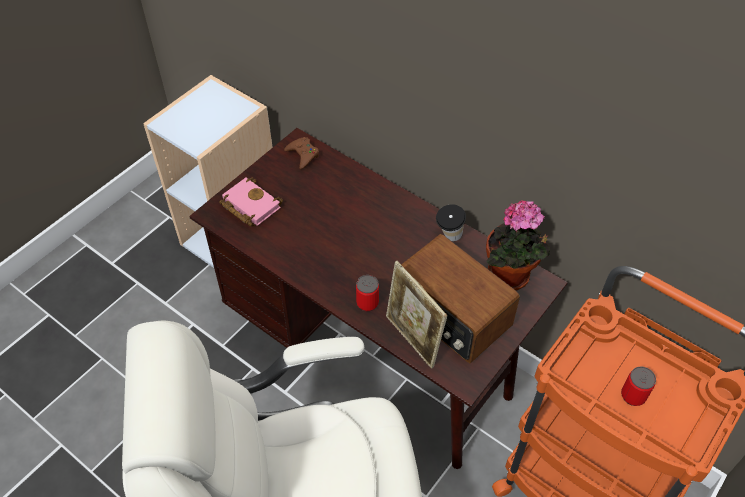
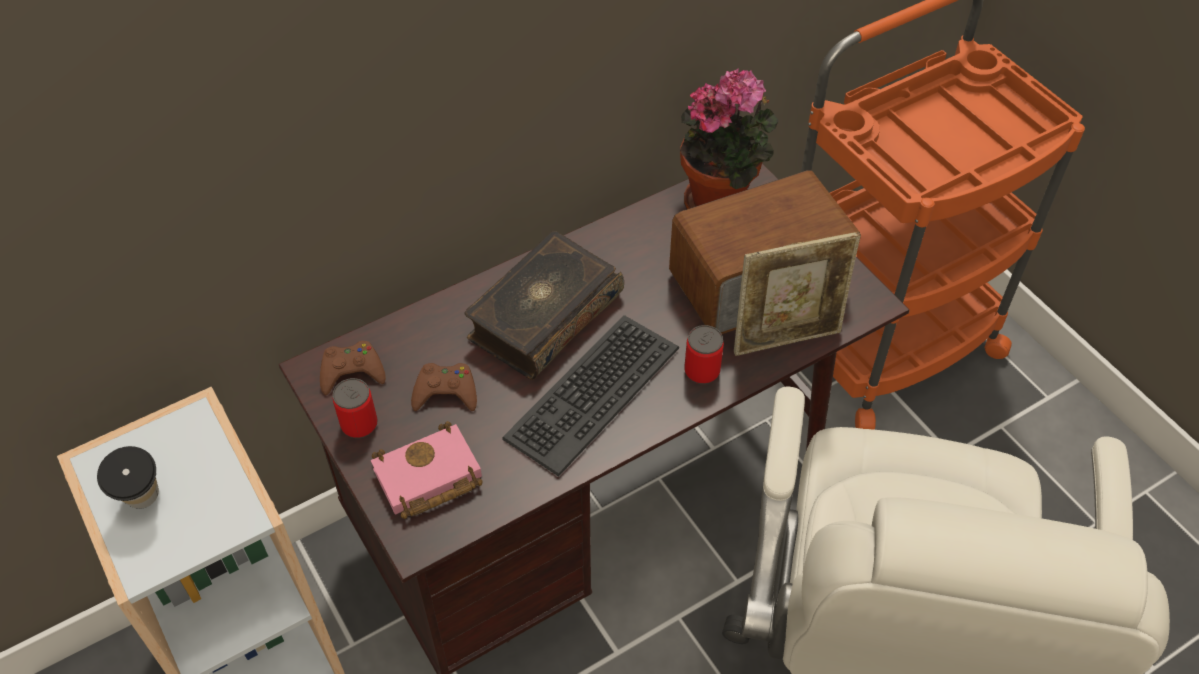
camera: 70 degrees left, 0 degrees up
(305, 195) = (446, 392): none -> brown game controller
(330, 255) = (591, 392): none -> keyboard
(374, 219) = (543, 316): none -> book
(449, 238) = (622, 242): cup -> cup (145, 504)
(633, 395) = (959, 143): can -> can (359, 424)

